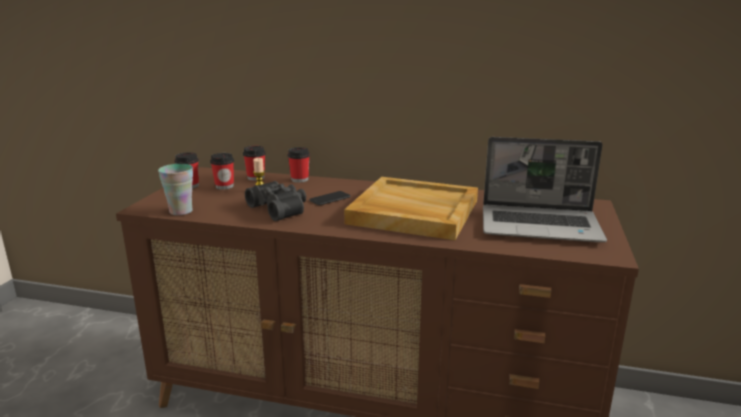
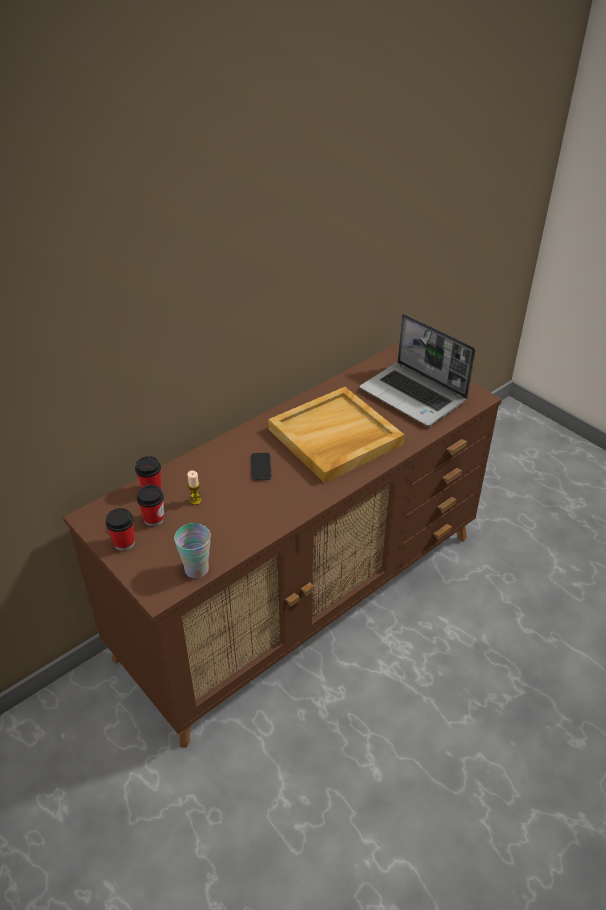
camera: 55 degrees left, 20 degrees up
(280, 209) = (255, 504): black binoculars -> none
(299, 179) = (190, 464): cup -> none
(541, 225) = (414, 395): laptop -> laptop turned 90 degrees clockwise

